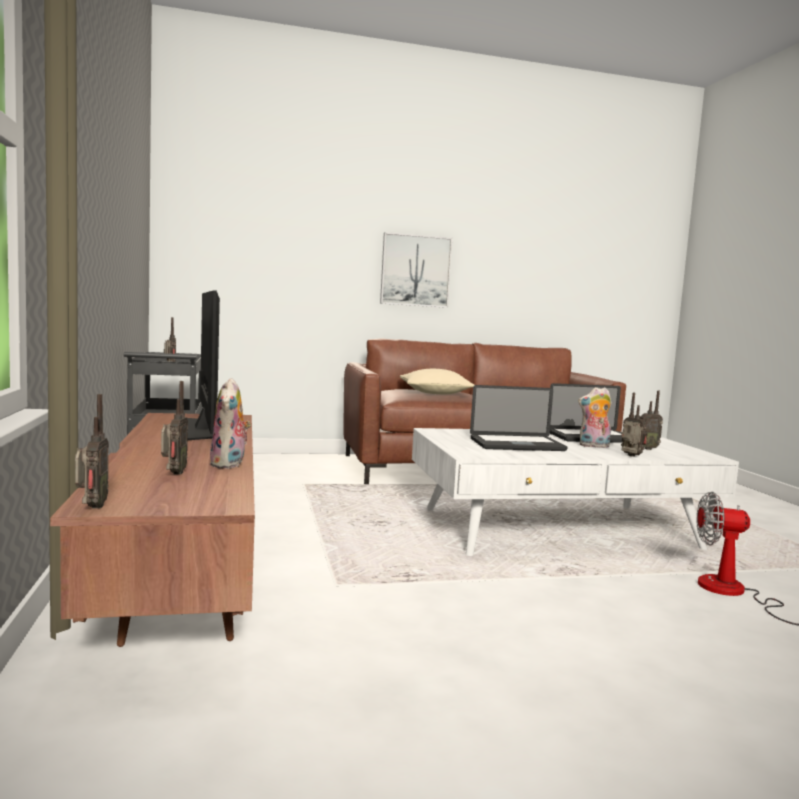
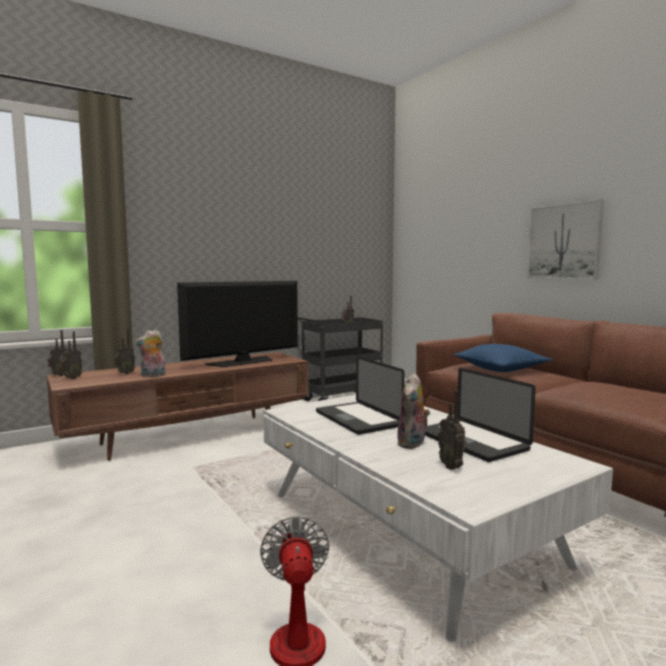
camera: 70 degrees right, 0 degrees up
(435, 393) = (500, 369): beige pillow -> blue pillow
(593, 446) = (413, 444): plush toy -> plush toy turned 135 degrees counterclockwise
(630, 456) = (379, 460): radio -> radio (71, 378)

